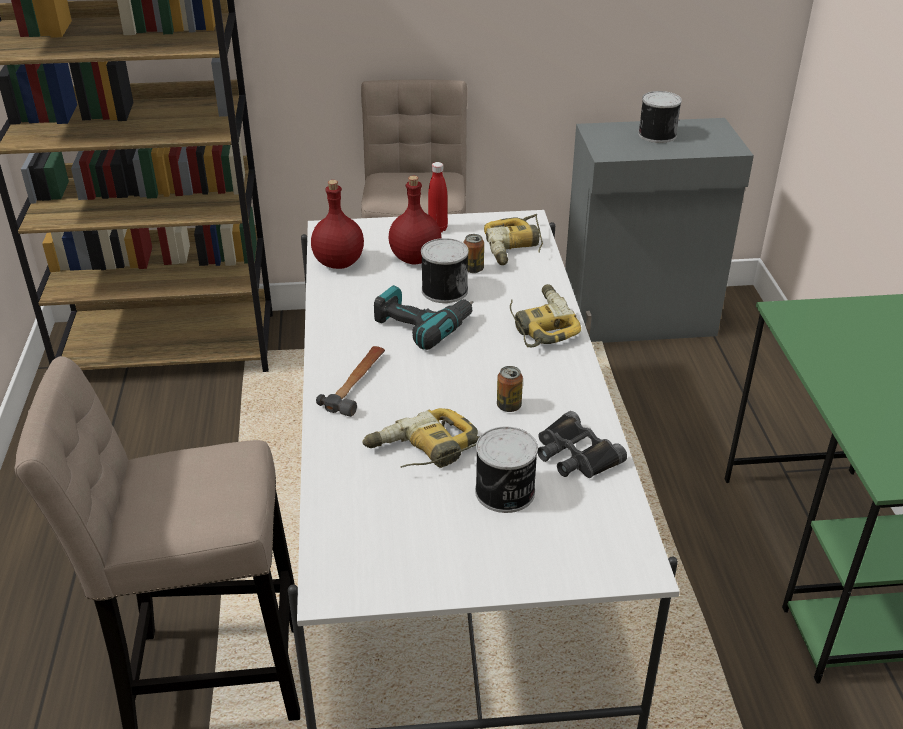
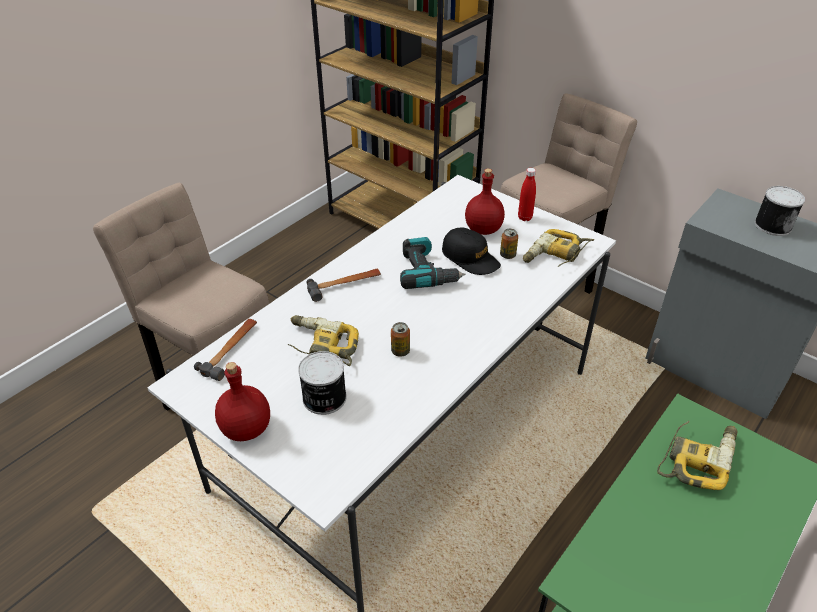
camera: 45 degrees right, 5 degrees up
(336, 519) = (231, 350): none -> hammer
(338, 263) = (436, 209): red bottle -> red bottle (245, 429)
(443, 290) = (470, 258): can -> black cap
(539, 324) = (494, 314): power drill -> power drill (696, 457)
(575, 455) = (392, 405): black binoculars -> none

